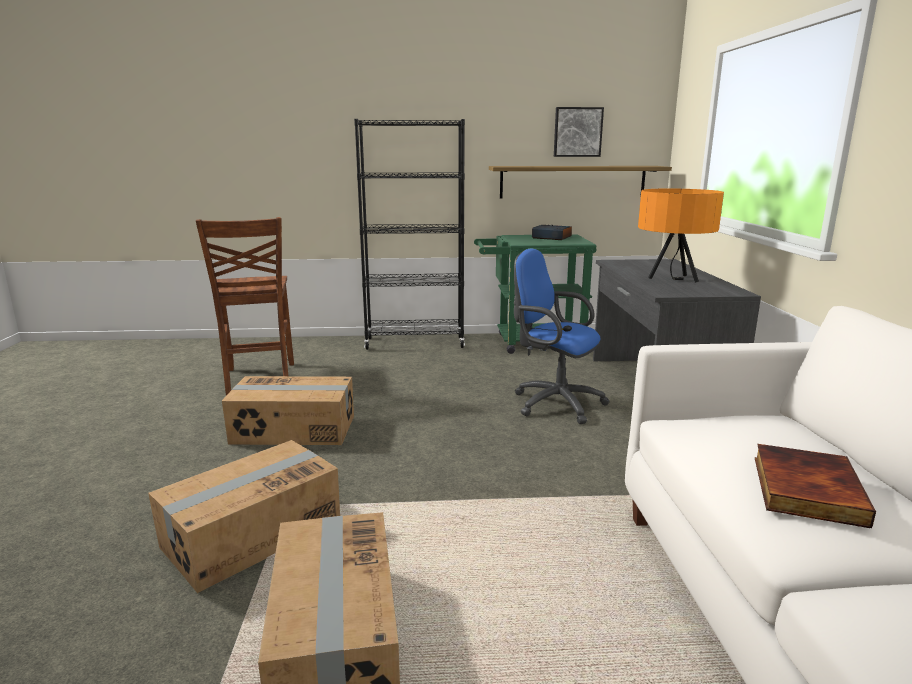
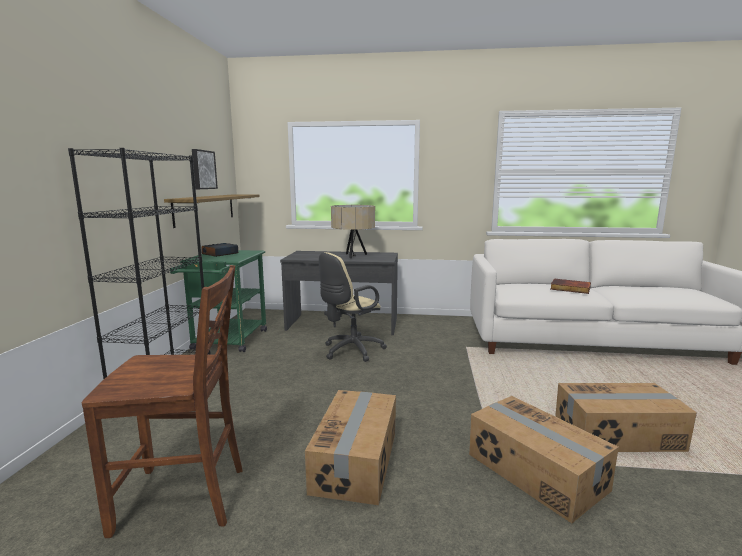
camera: 80 degrees left, 5 degrees down
(553, 403) = (350, 351): blue office chair -> beige office chair
(671, 279) = (353, 256): orange table lamp -> beige table lamp

